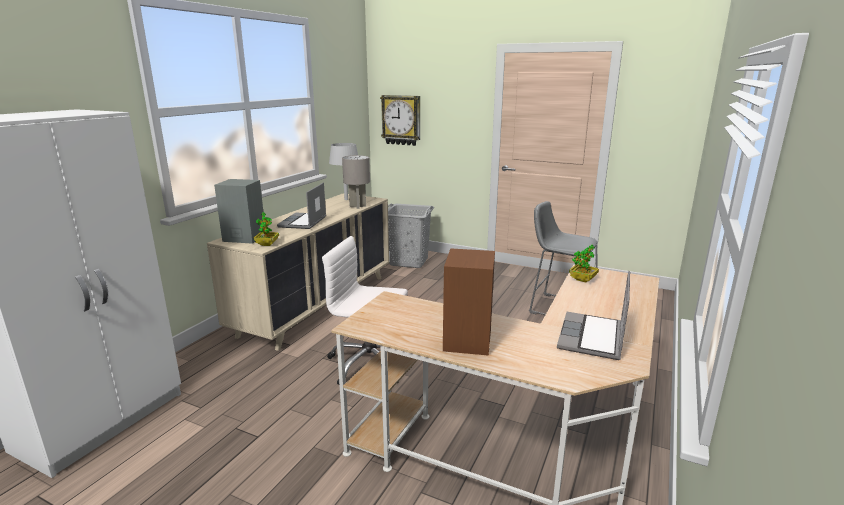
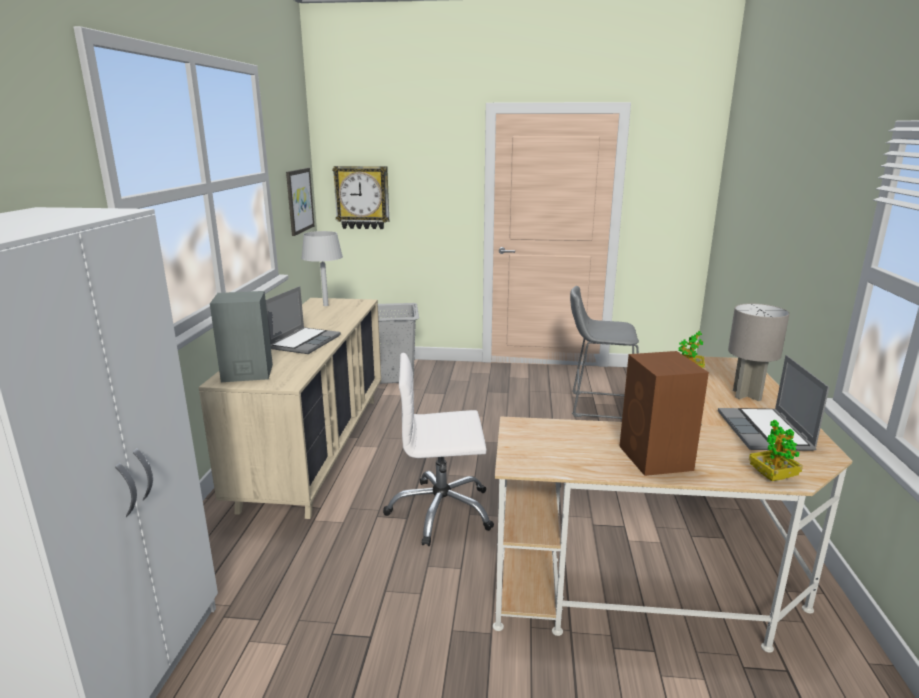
camera: 20 degrees left, 0 degrees up
(267, 244) = (291, 377): potted plant -> potted plant (772, 476)
(303, 222) = (304, 342): laptop -> laptop turned 150 degrees counterclockwise
(349, 120) = (299, 200): none -> picture
(357, 206) = (351, 313): grey table lamp -> grey table lamp (746, 395)

